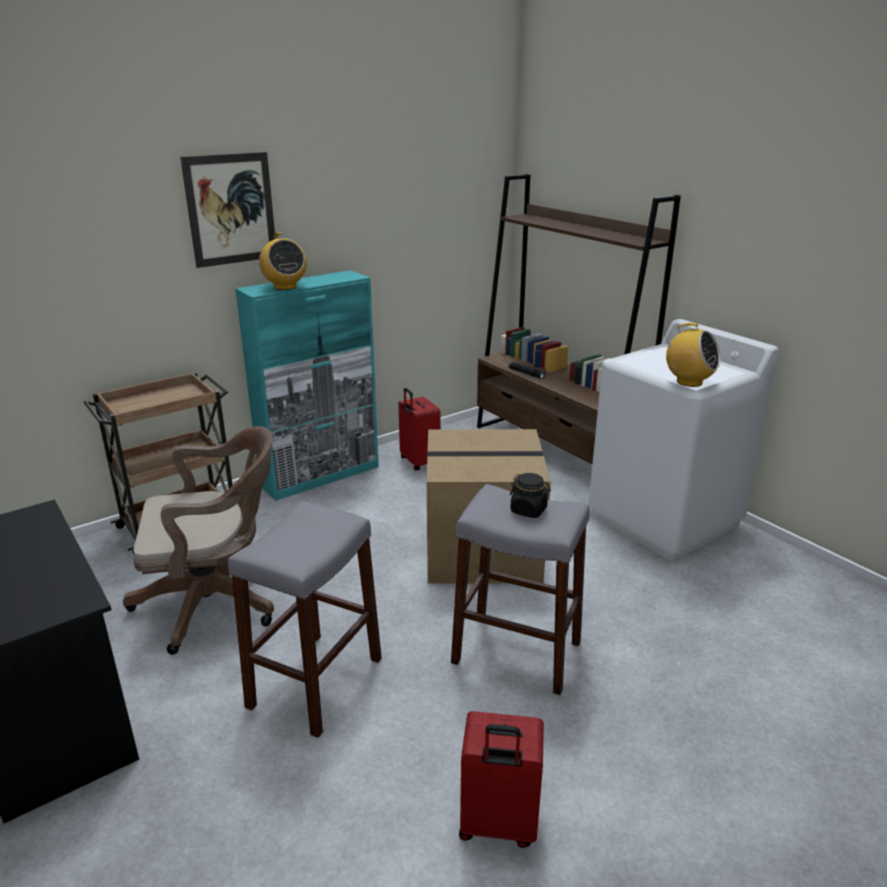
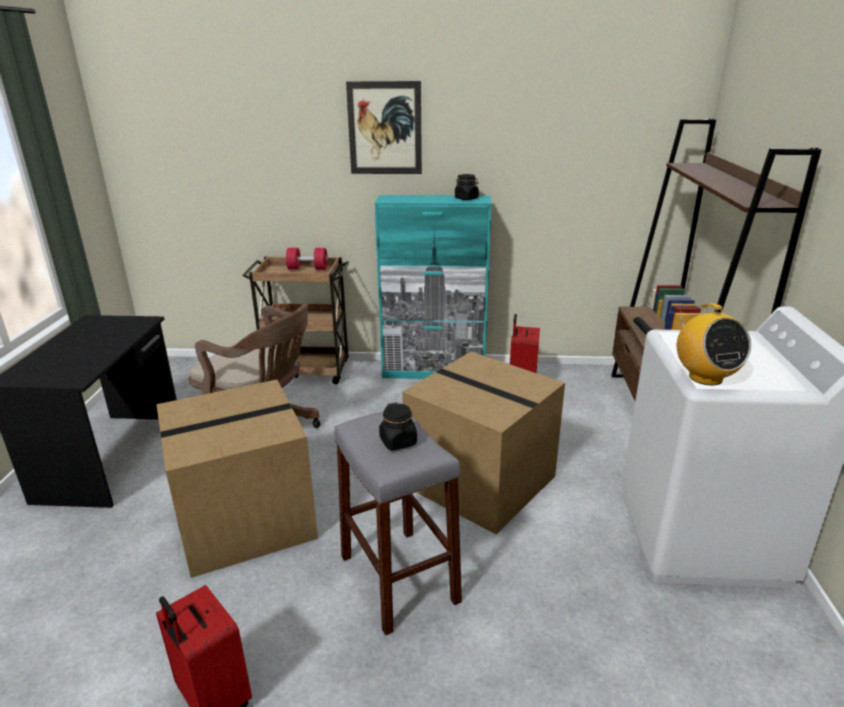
camera: 40 degrees right, 0 degrees up
(165, 395) = (308, 269): none -> red dumbbell
(285, 287) = (411, 199): radio -> none
(316, 682) = (246, 517): grey stool -> cardboard box
(337, 277) = (466, 198): none -> black jar

